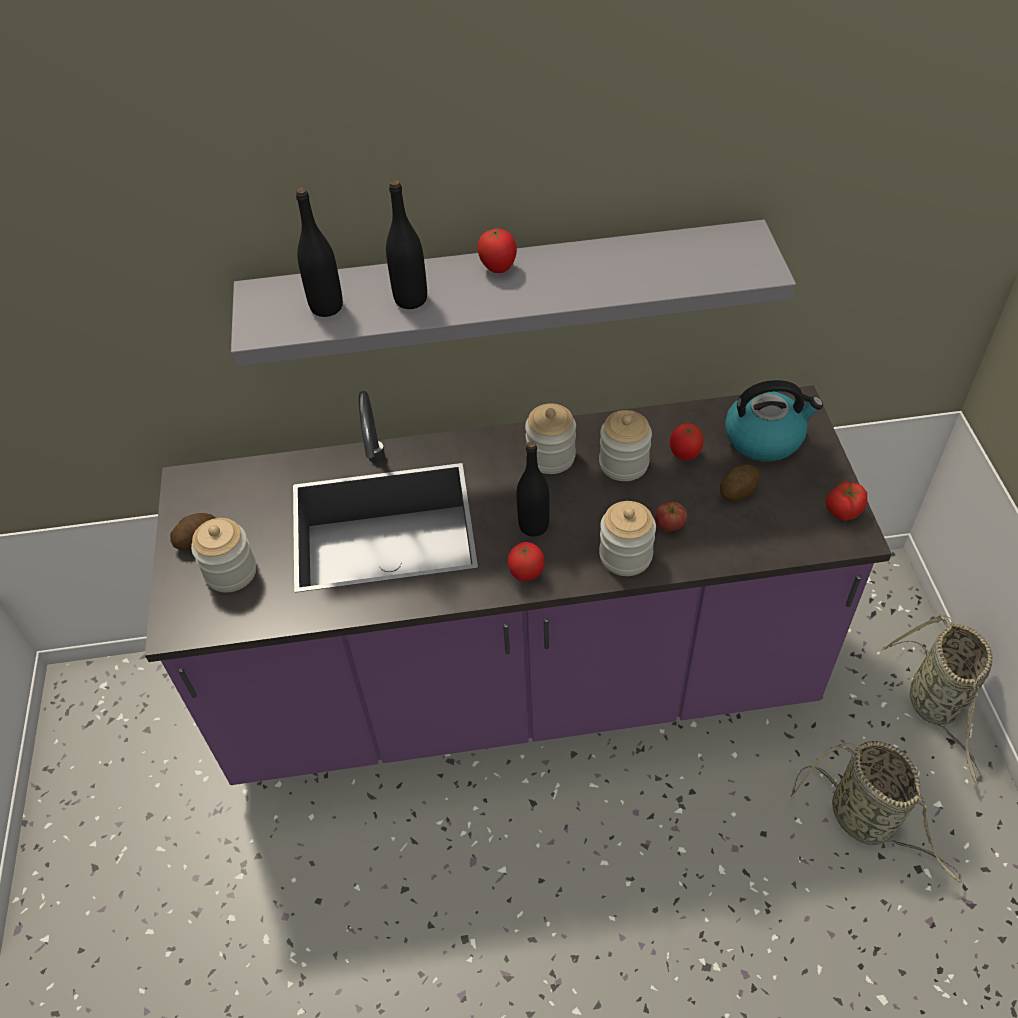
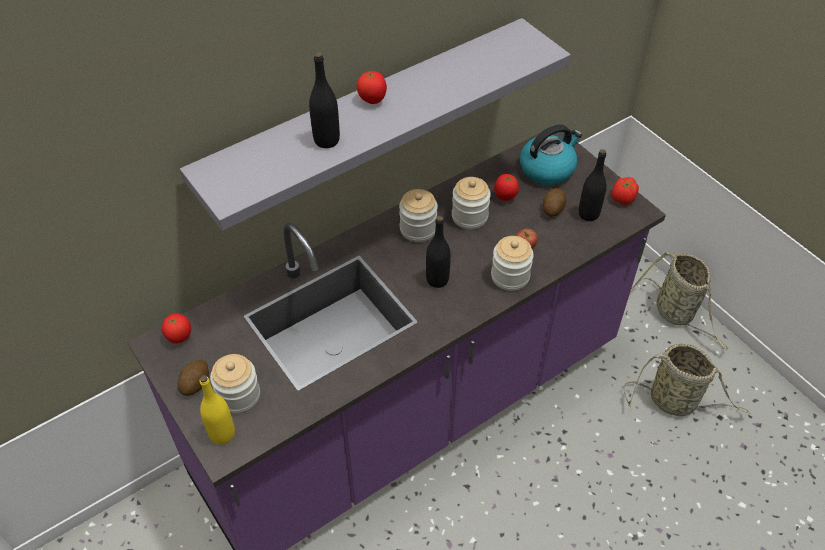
camera: 30 degrees left, 0 degrees up
(187, 606) = (222, 434): none -> yellow bottle
(326, 307) = (268, 165): black bottle -> black bottle (588, 214)
(526, 574) = (453, 313): tomato -> tomato (179, 338)

